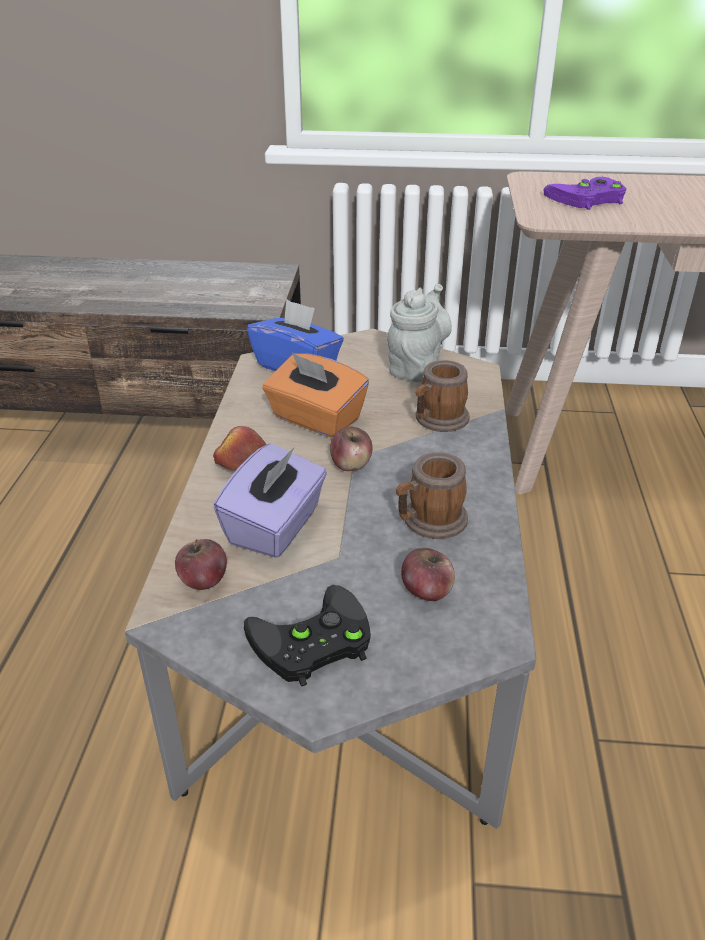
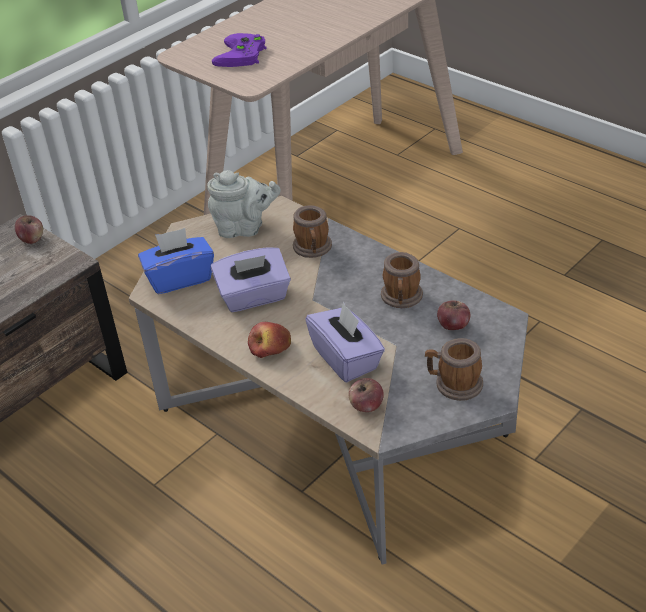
camera: 50 degrees left, 5 degrees up
(310, 644) = (453, 384): black game controller -> mug
(315, 419) = (254, 297): orange tissue box -> purple tissue box
(351, 465) = (319, 303): apple -> apple (32, 239)
(416, 367) = (244, 228): grey teapot -> grey teapot turned 120 degrees clockwise

